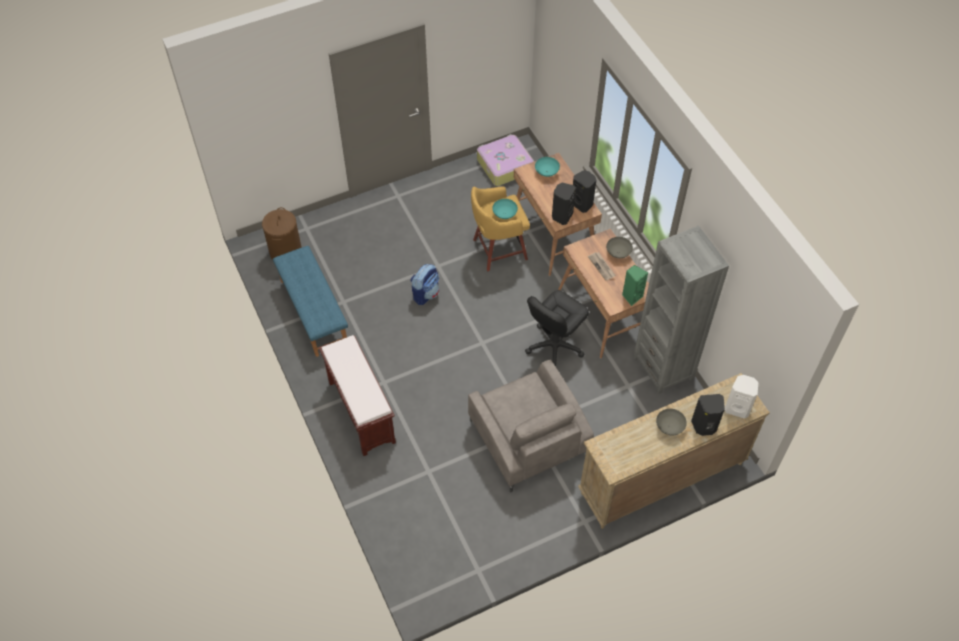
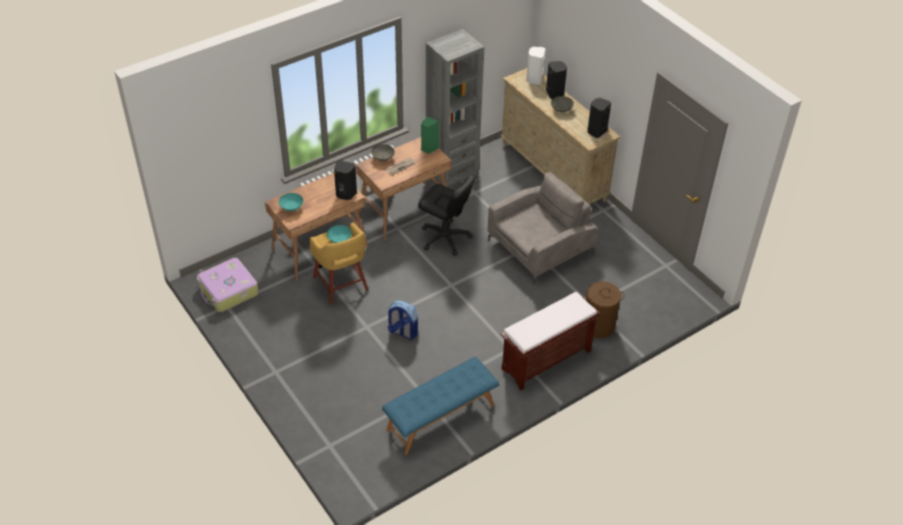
camera: 100 degrees left, 10 degrees down
(285, 252) = (365, 458): brown laundry basket -> brown laundry basket (598, 326)
(582, 204) = (329, 182): black speaker -> black speaker (596, 131)

